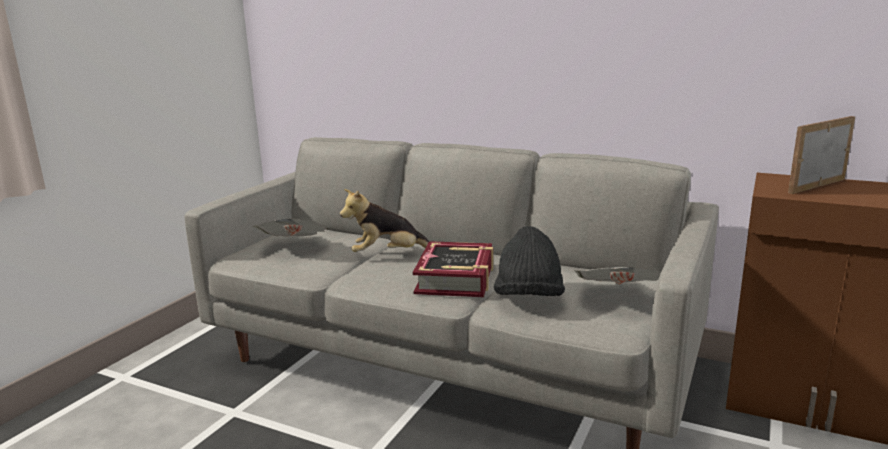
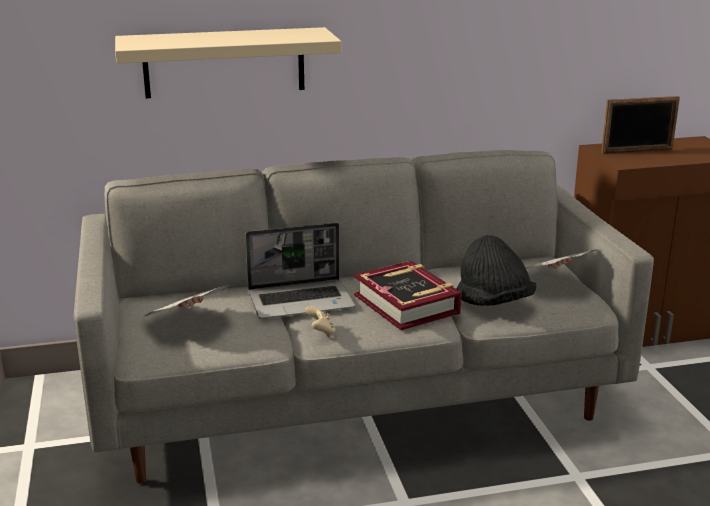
camera: 40 degrees left, 5 degrees up
(358, 278) = (321, 332): none -> beige game controller
(388, 254) = (302, 301): plush toy -> laptop
(411, 54) = (224, 62): none -> beige shelf
(816, 186) = (637, 151): picture frame -> picture frame turned 120 degrees counterclockwise

